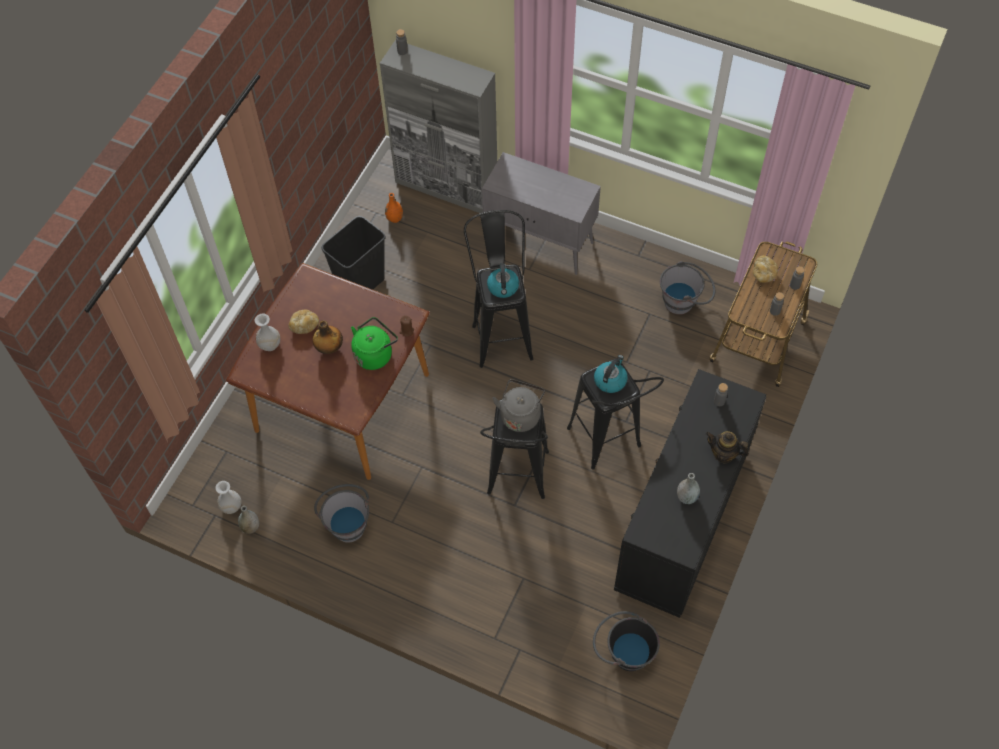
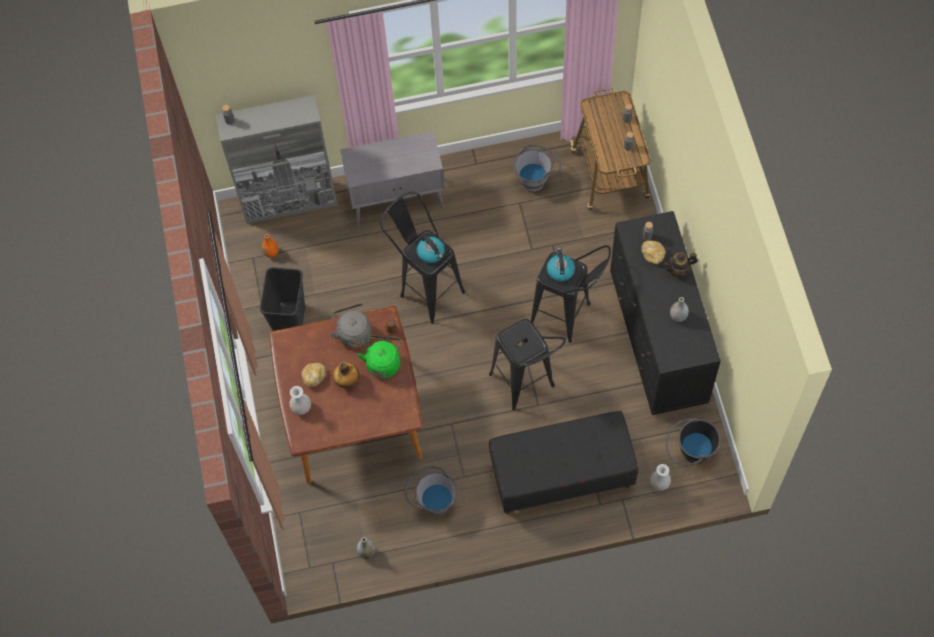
camera: 35 degrees left, 5 degrees up
(231, 506) = (339, 548): white vase -> white vase (659, 483)
(481, 585) = (561, 476): none -> black bench
(520, 414) = (520, 336): grey kettle -> grey kettle (353, 333)
(763, 274) = (600, 124): bread -> bread (653, 254)

